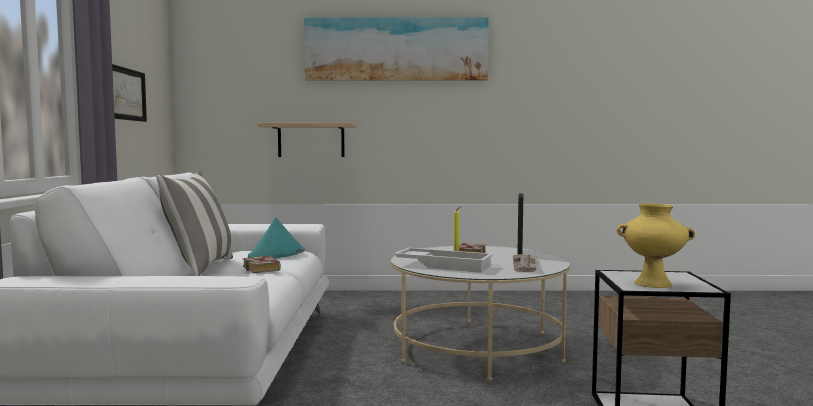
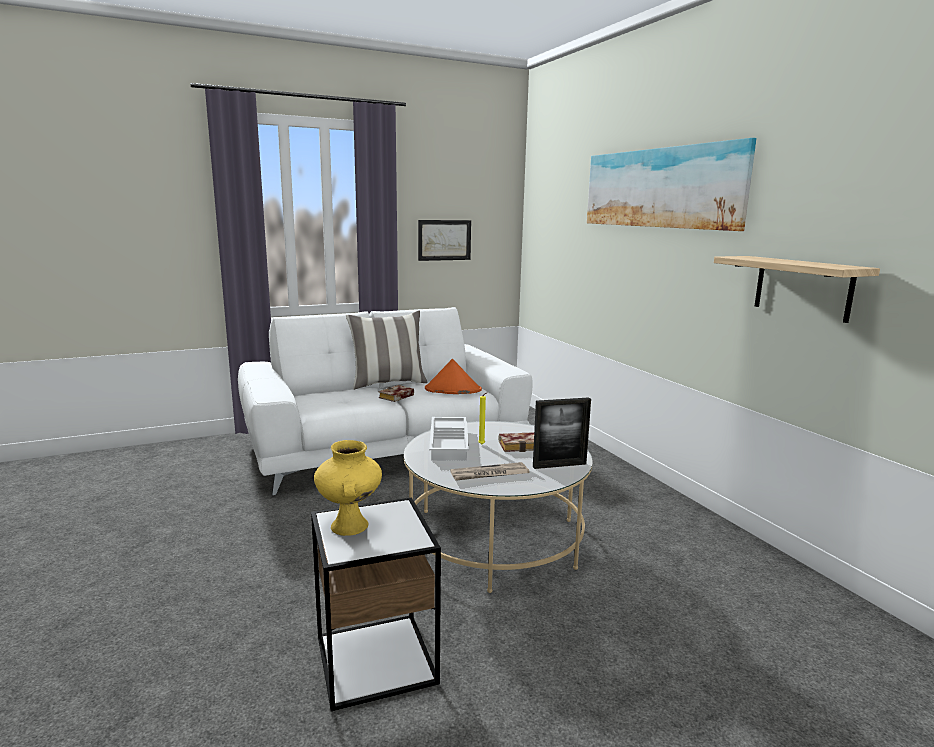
camera: 65 degrees right, 10 degrees up
(276, 254) = (452, 389): turquoise hat -> orange hat
(311, 140) = (590, 286): shelf -> shelf (802, 288)

